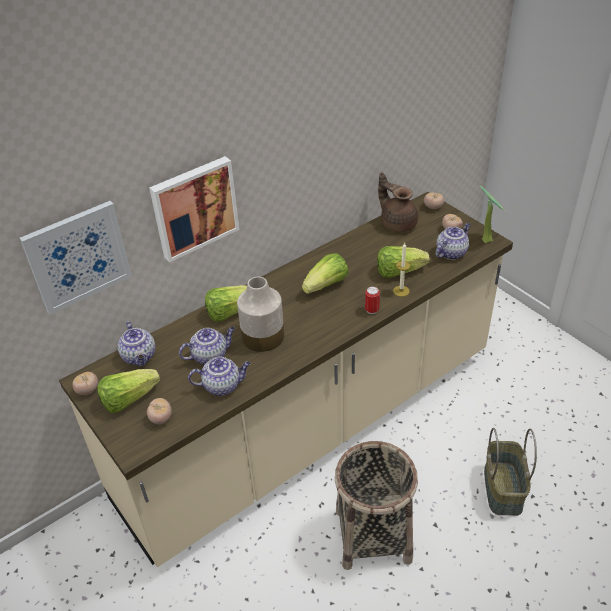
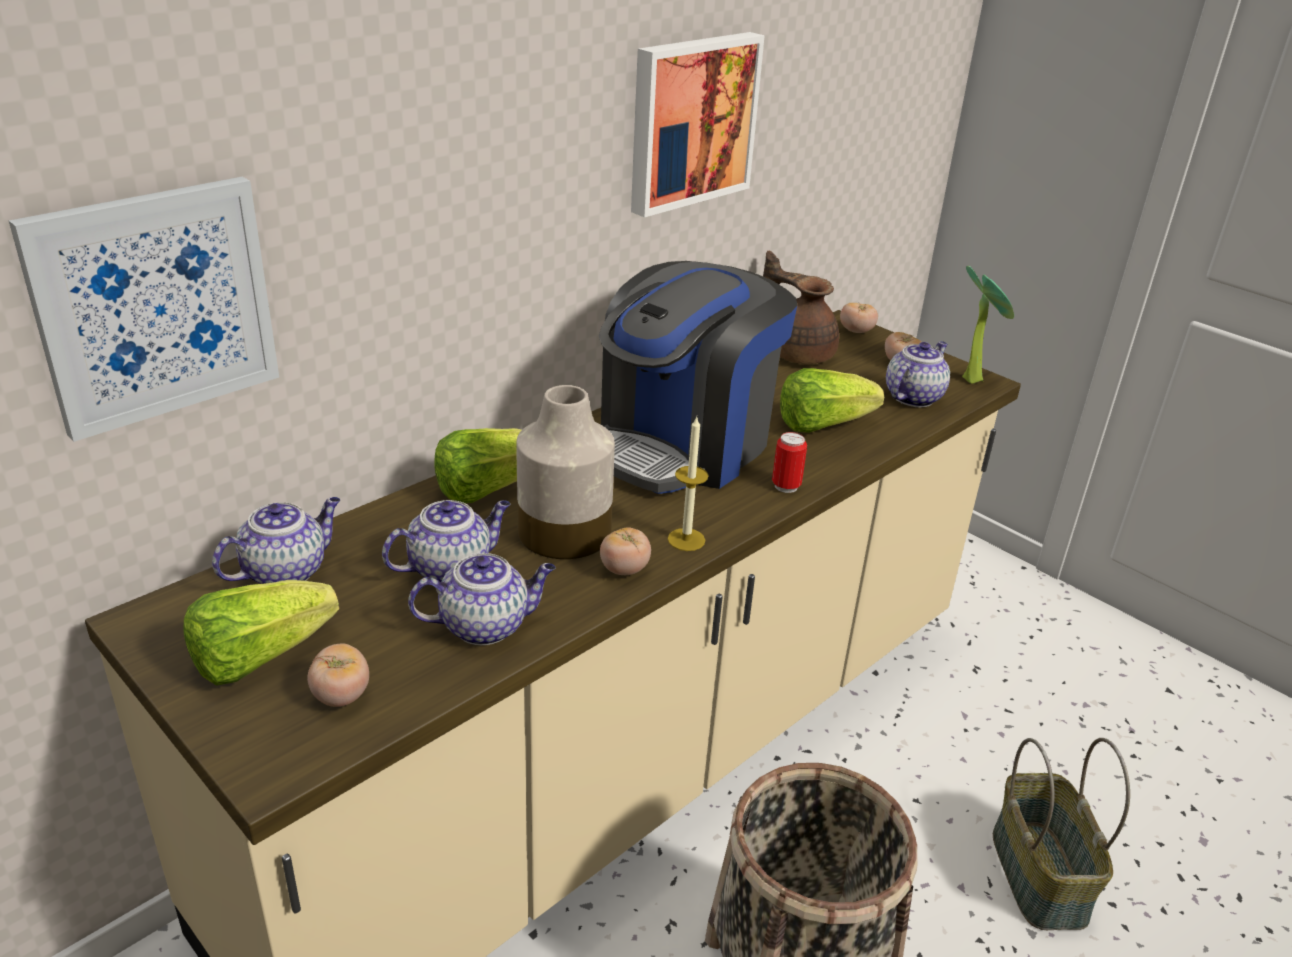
camera: 10 degrees left, 10 degrees down
(88, 390) = (157, 640): tomato -> tomato (624, 569)
(140, 357) = (286, 571): teapot -> teapot turned 105 degrees counterclockwise
(194, 207) = (424, 241): picture -> picture (690, 121)
(326, 285) = (683, 445): lettuce -> coffee machine
(401, 291) = (836, 455): candle -> candle (686, 539)

